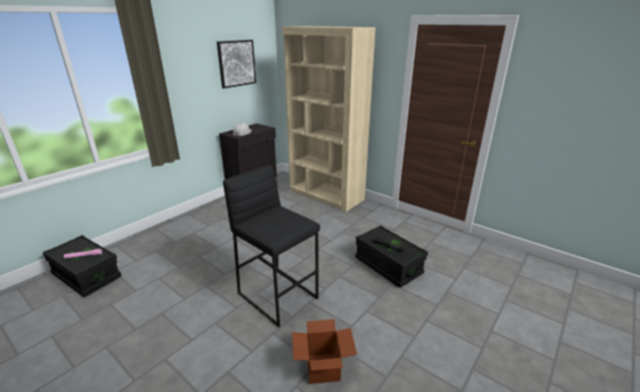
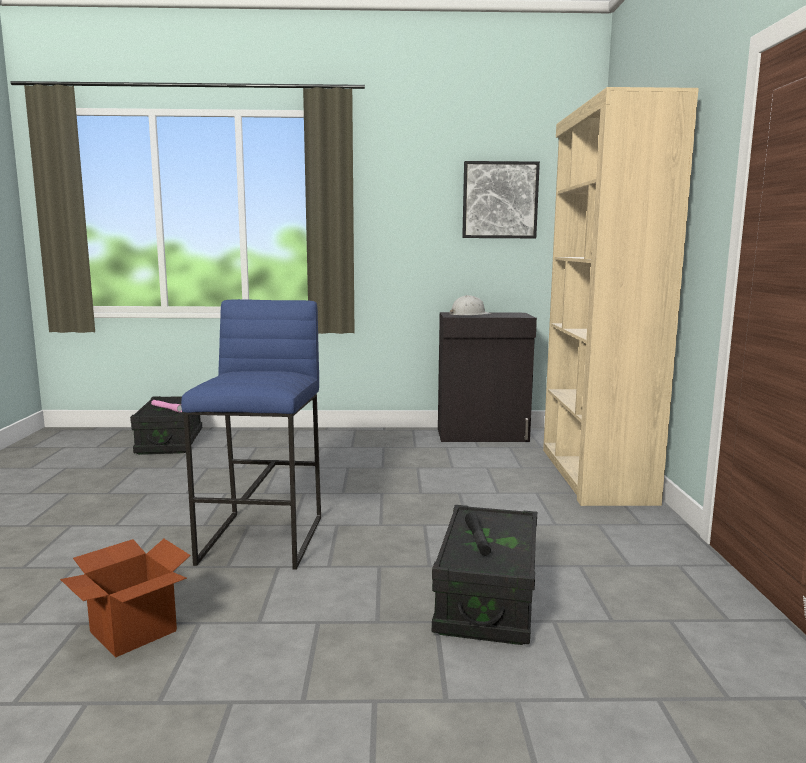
camera: 50 degrees right, 15 degrees down
(278, 295) = (264, 539): black stool -> blue stool

